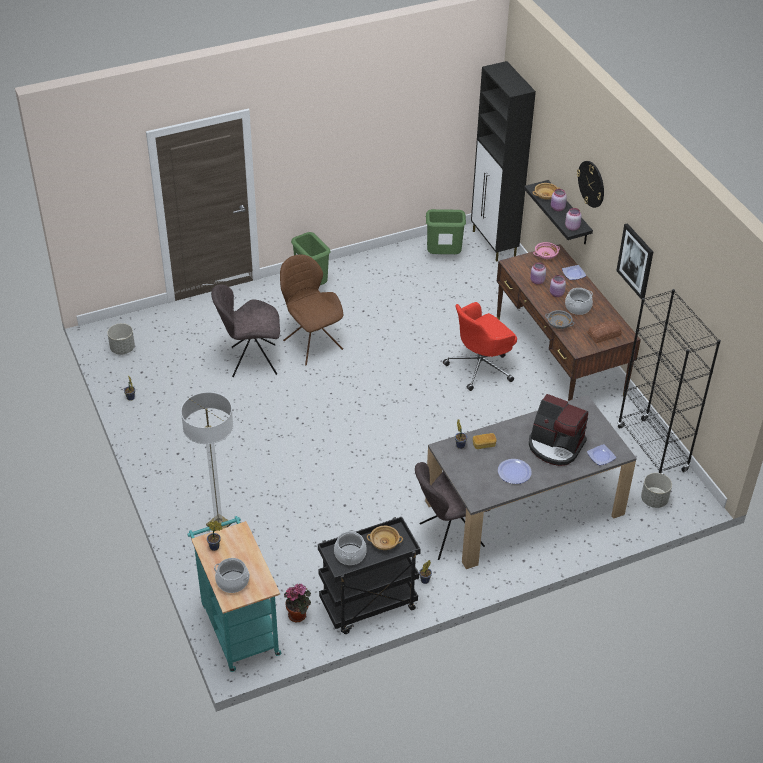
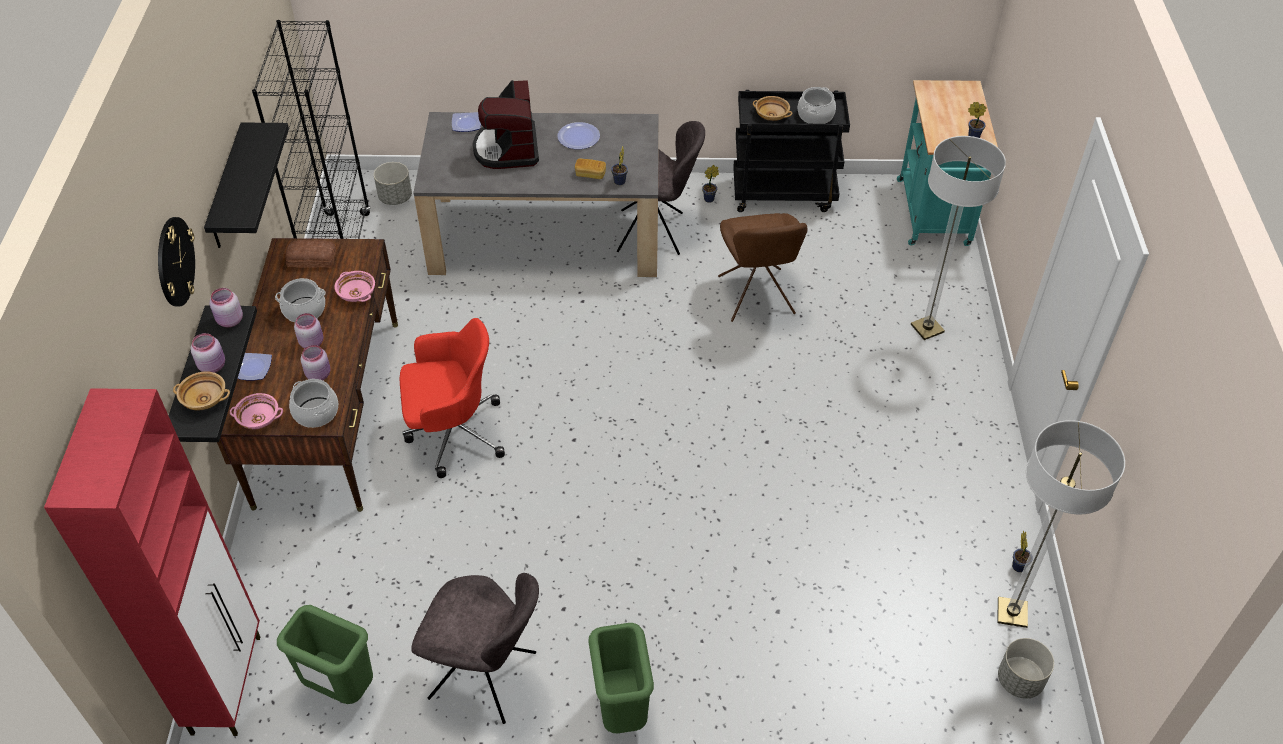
camera: 155 degrees left, 5 degrees up
(131, 375) = (1012, 613): none -> floor lamp
(233, 581) = (961, 101): cooking pot -> cooking pot (316, 412)
(251, 361) = (799, 570): grey chair -> grey chair (487, 677)
(299, 615) = (863, 208): potted plant -> none
(311, 343) = (684, 570): brown chair -> brown chair (756, 297)
(494, 244) = (227, 683): black cabinet -> red cabinet
(555, 446) = (507, 149): coffee machine -> coffee machine turned 150 degrees counterclockwise
(558, 324) = (357, 293): grey bowl -> pink bowl
(636, 261) = (228, 188): picture -> black shelf

